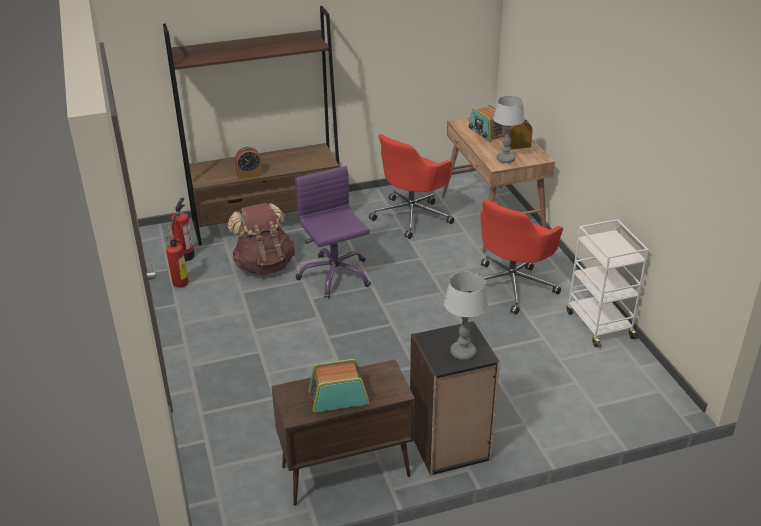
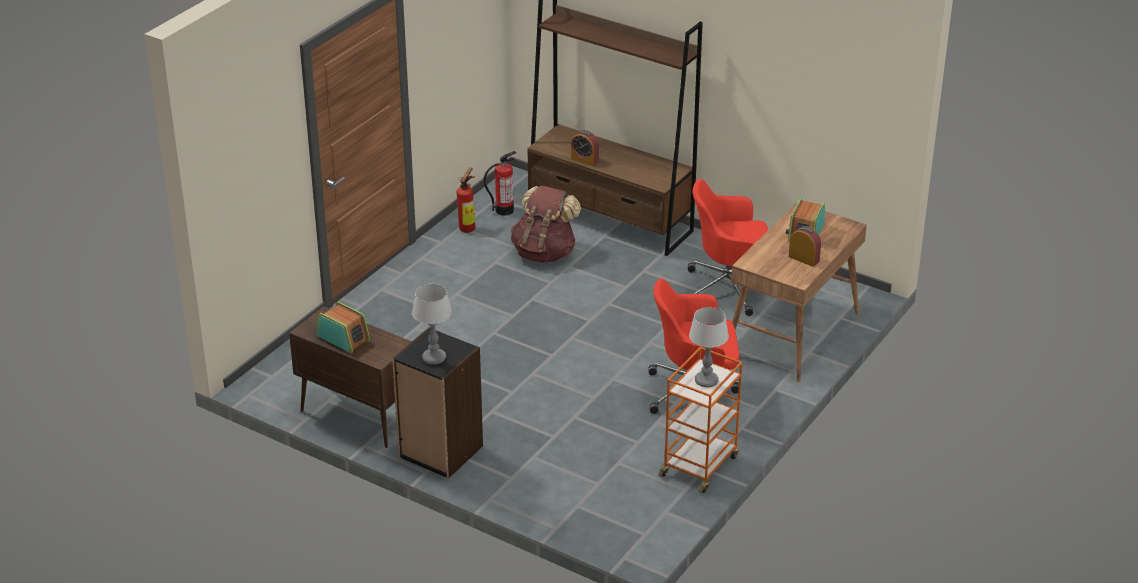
camera: 50 degrees right, 0 degrees up
(334, 275) = (579, 294): purple office chair -> none
(505, 159) = (767, 262): table lamp -> table lamp (706, 381)
(599, 324) = (699, 465): white cart -> orange cart

